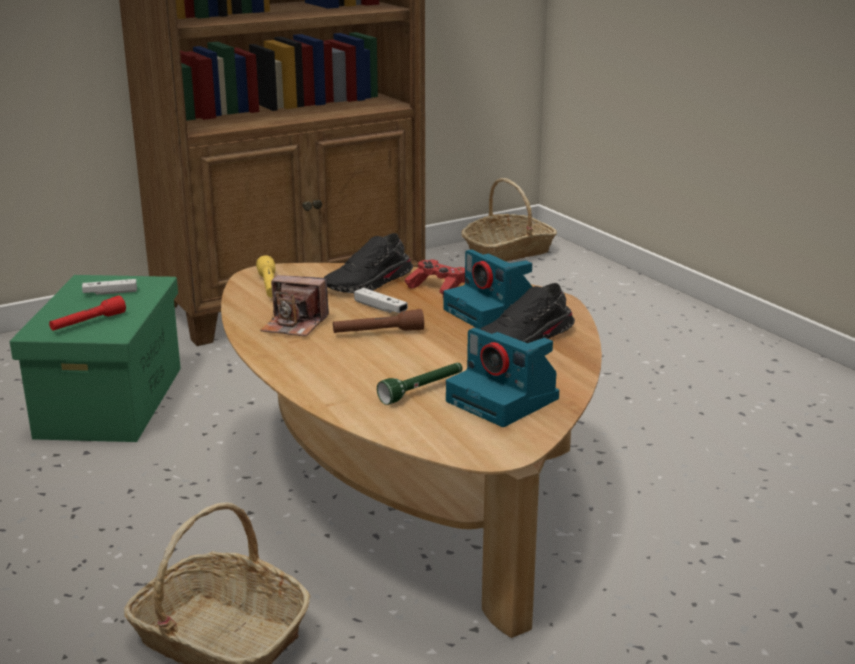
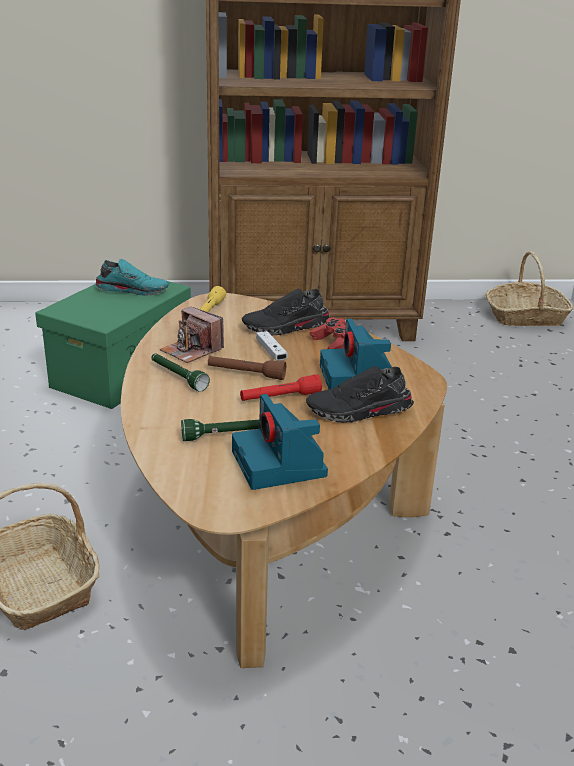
camera: 25 degrees right, 5 degrees up
(88, 323) = (95, 310): red flashlight -> red flashlight (280, 398)
(110, 293) = (133, 290): white game controller -> turquoise shoe
(310, 352) = (177, 377): none -> green flashlight

